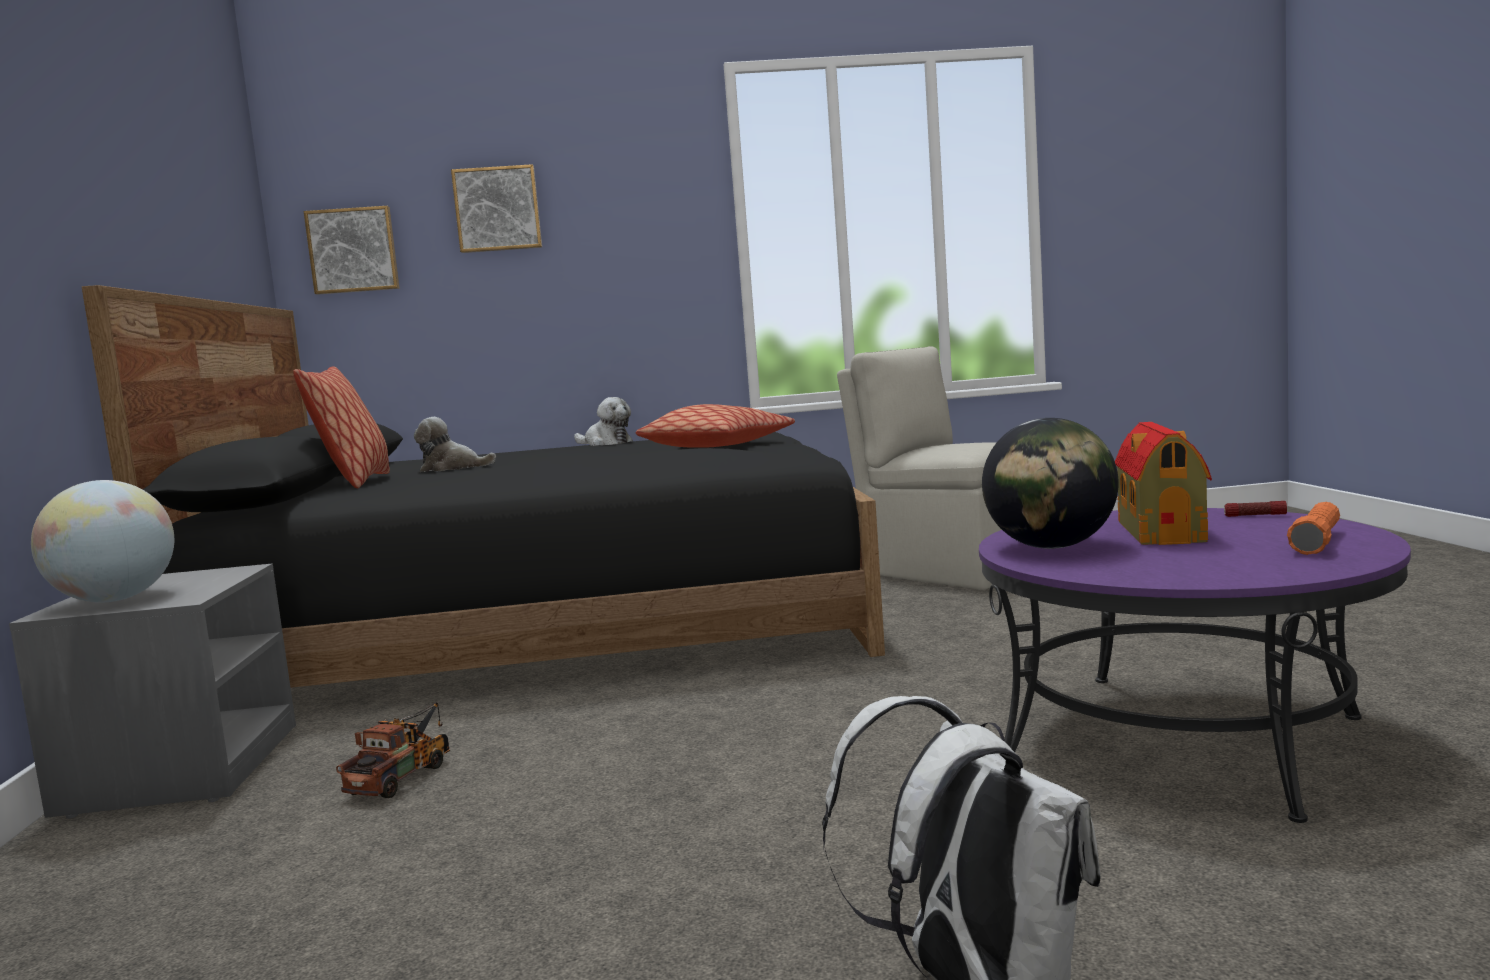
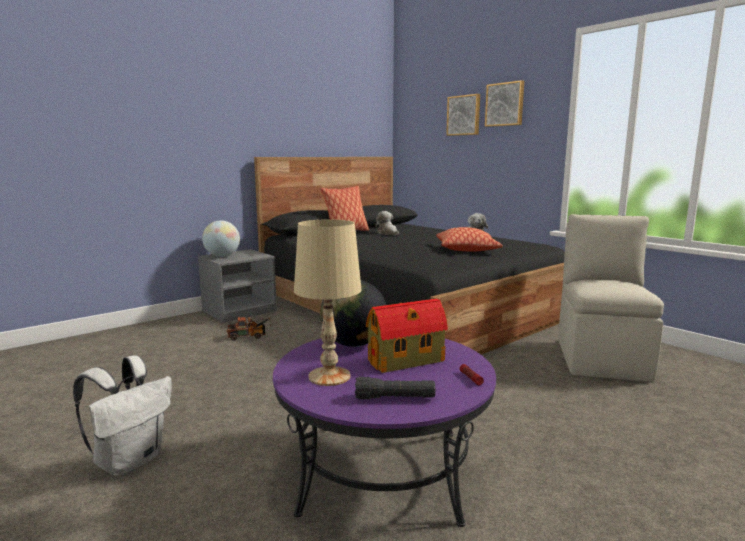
camera: 55 degrees right, 5 degrees up
(353, 250) = (415, 132): picture -> picture (505, 104)
(1201, 562) = (329, 376): none -> beige table lamp
(1316, 542) = (395, 398): orange flashlight -> black flashlight

